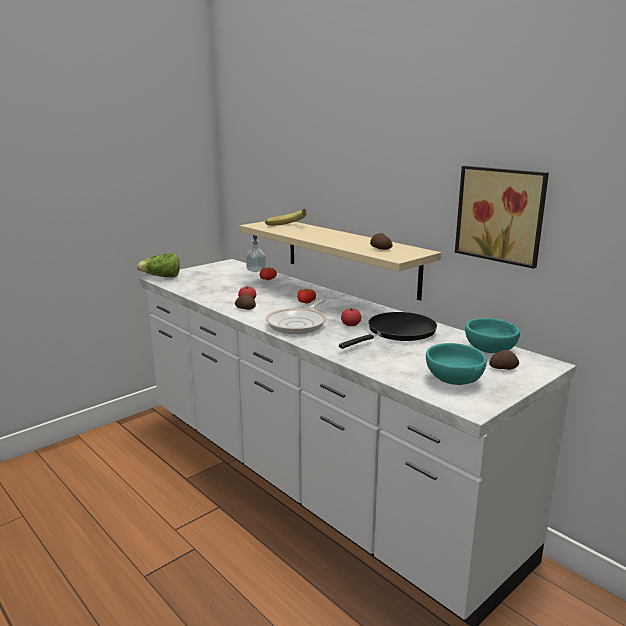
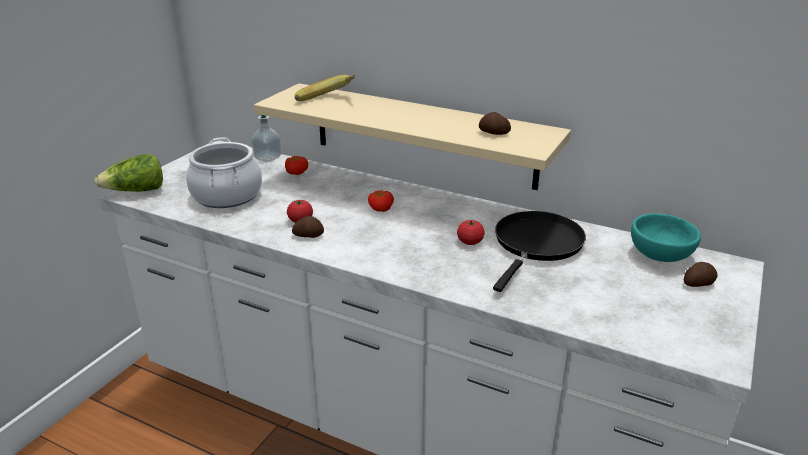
camera: 20 degrees left, 10 degrees up
(213, 284) = (227, 195): none -> cooking pot
(298, 324) = (402, 252): frying pan -> none
(454, 379) = (663, 316): turquoise bowl -> none
(501, 214) = (667, 82): picture -> none

